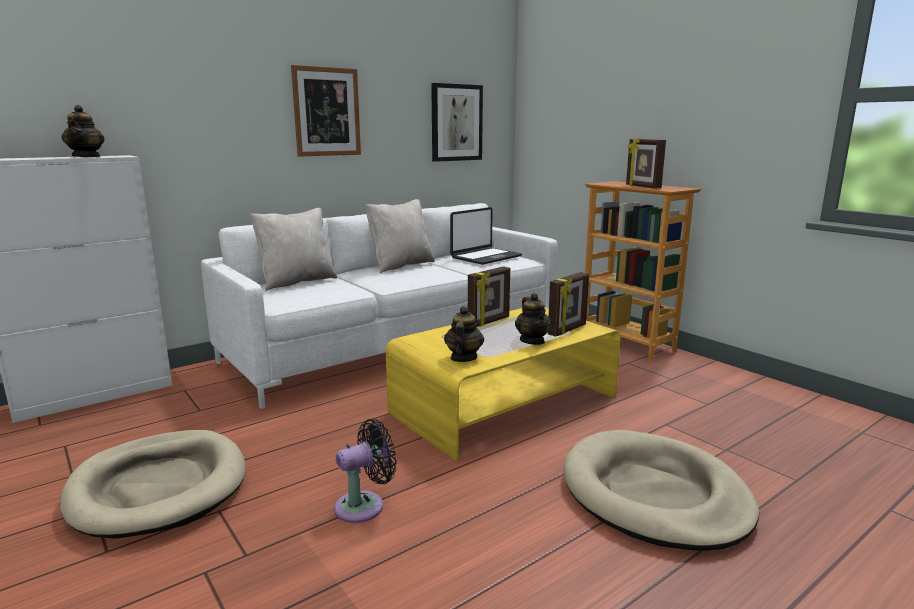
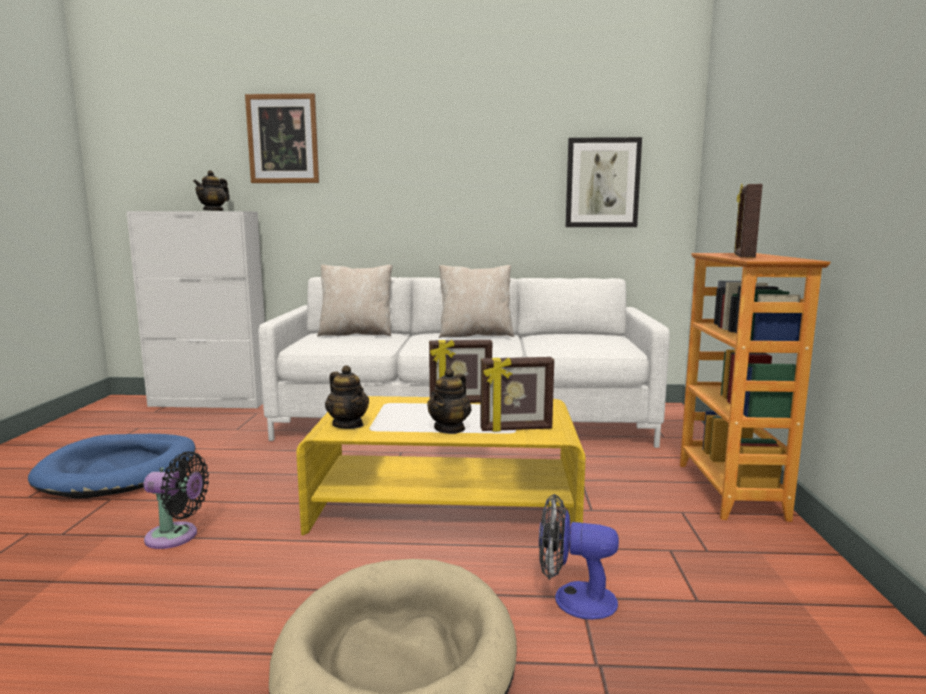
camera: 40 degrees right, 5 degrees down
(159, 487) = (119, 470): beige dog bed -> blue dog bed
(327, 112) = (437, 173): picture -> picture (283, 139)
(463, 358) = (348, 425): teapot -> teapot turned 90 degrees clockwise
(485, 257) = (581, 340): laptop -> none
(665, 426) = (573, 599): none -> fan

